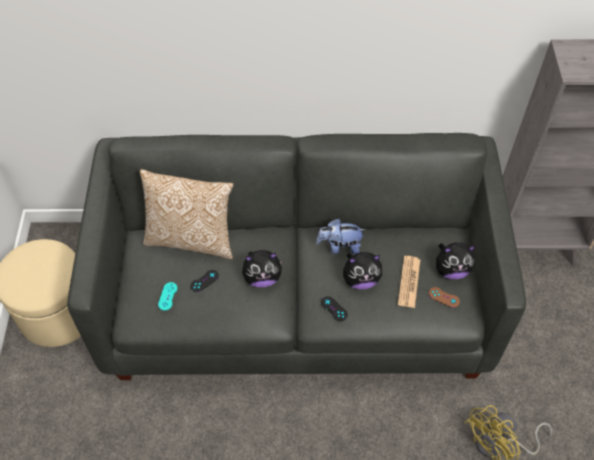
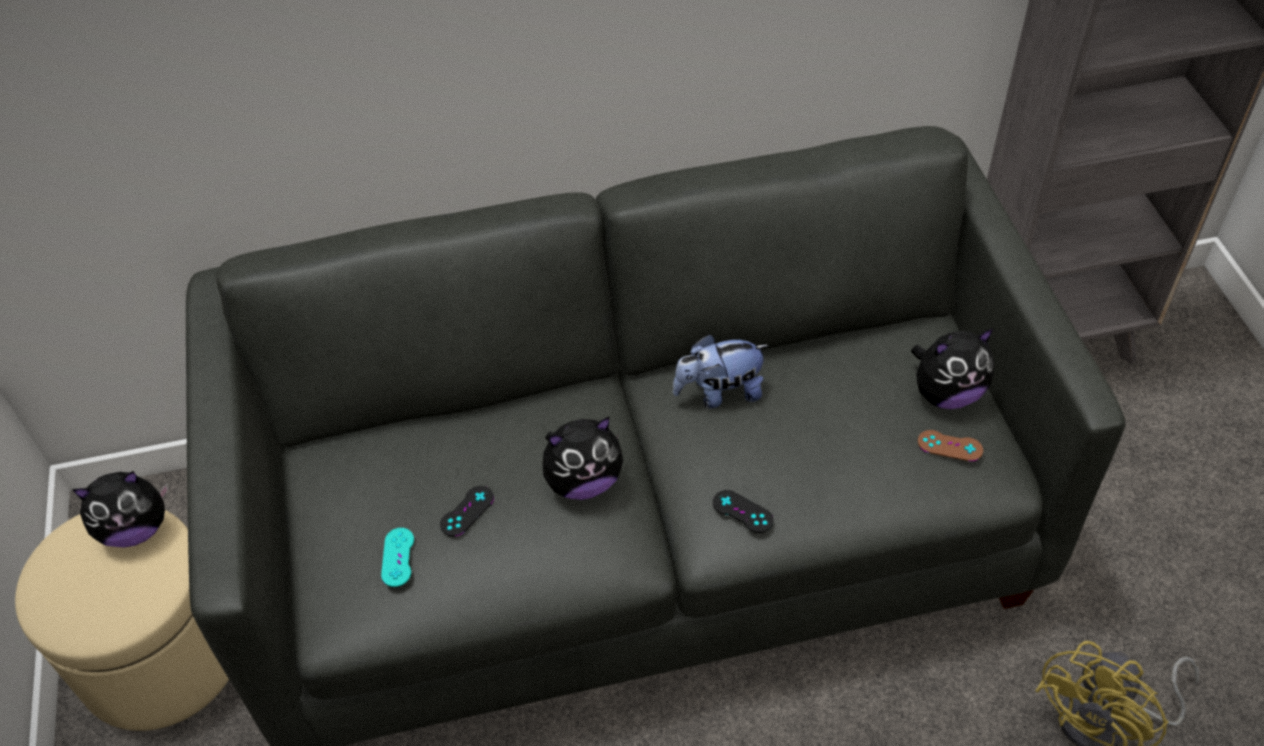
camera: 10 degrees left, 5 degrees down
(192, 239) = (420, 437): pillow -> none
(360, 279) = (779, 446): plush toy -> plush toy (136, 529)
(409, 282) = (874, 431): newspaper -> none

